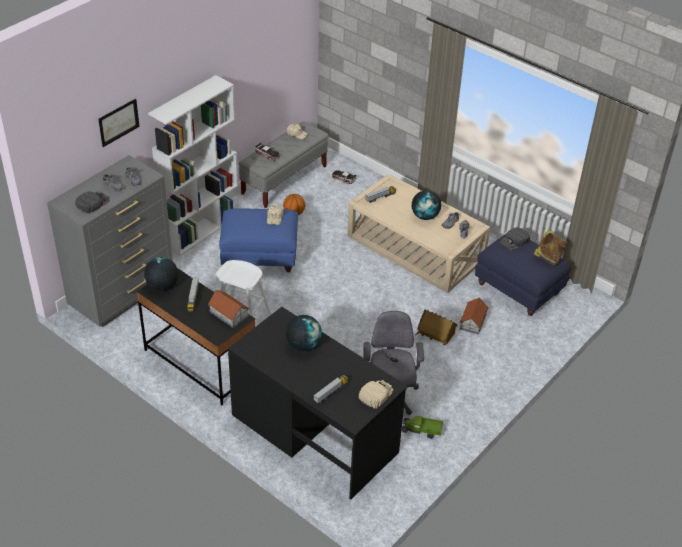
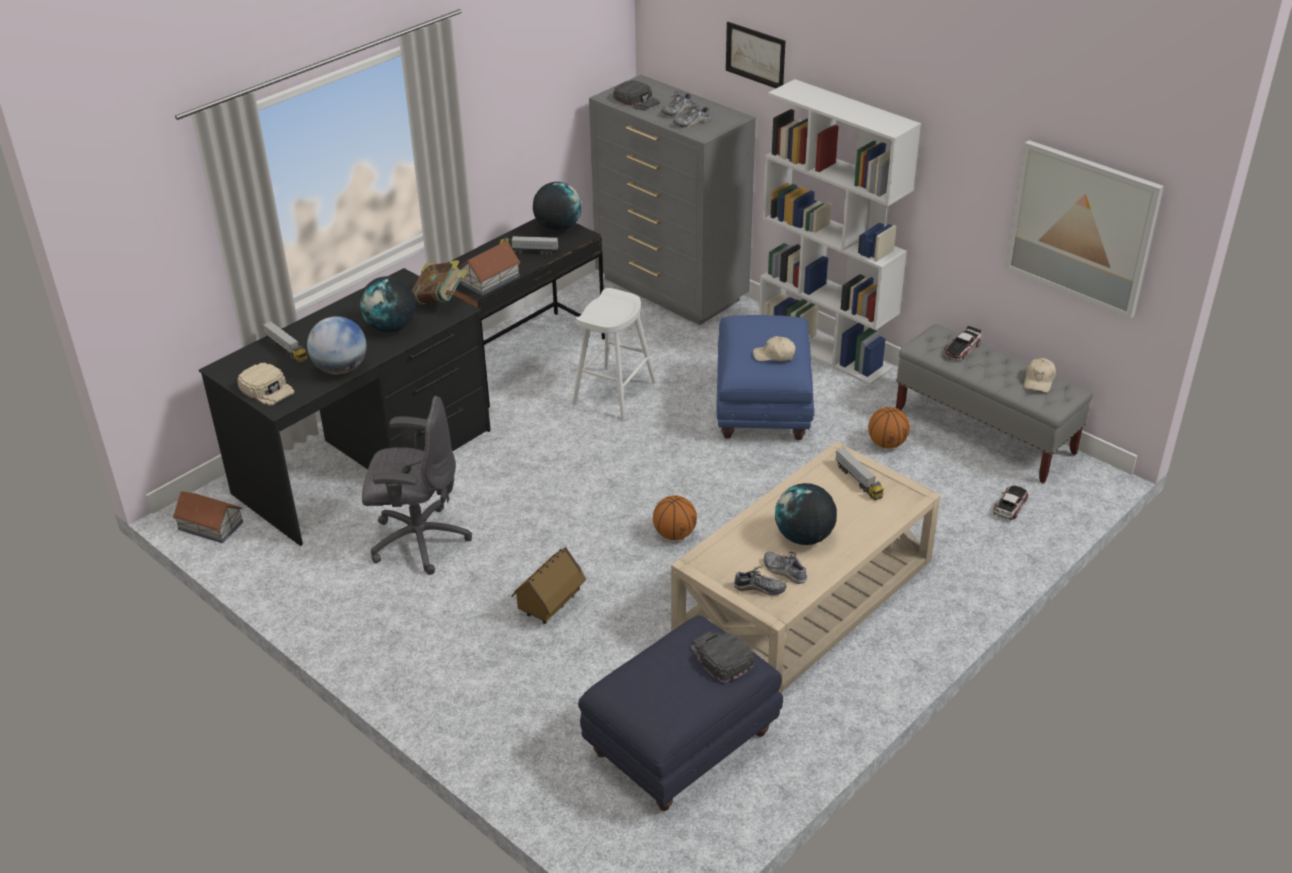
camera: 95 degrees right, 5 degrees down
(284, 58) = (1081, 228): none -> picture
(352, 362) = (340, 369): none -> globe
(374, 292) = (674, 534): none -> basketball
(421, 431) = (336, 574): toy truck -> none
(472, 322) = (587, 661): toy house -> toy house (210, 525)
(549, 256) = (671, 711): book -> book (440, 301)

